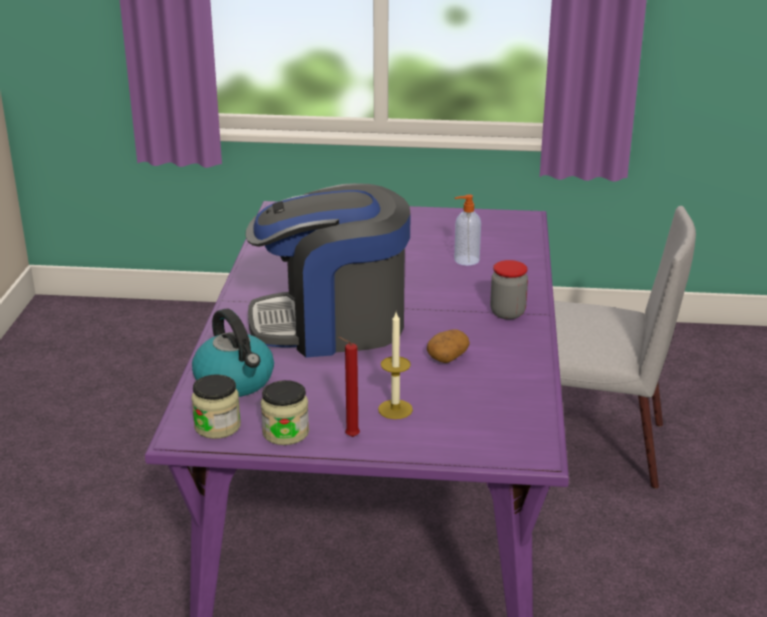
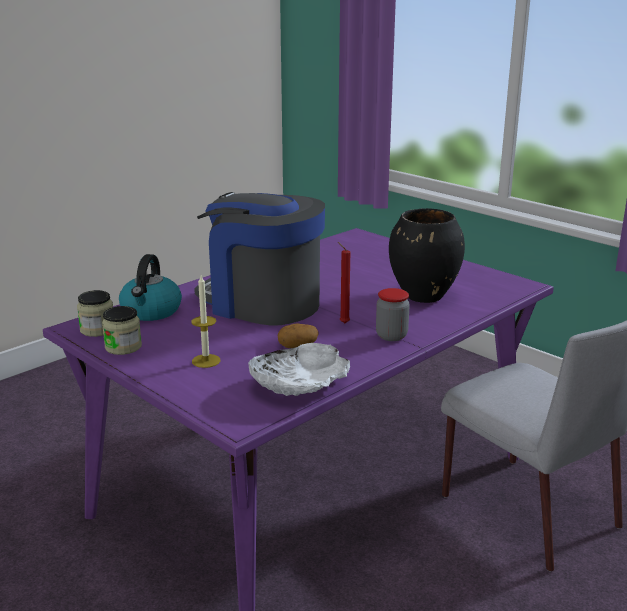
camera: 40 degrees right, 5 degrees down
(350, 437) = (151, 364): red candle -> red candle (343, 323)
(465, 260) = (424, 296): soap dispenser -> black vase
(518, 394) = (300, 385): none -> white bowl

